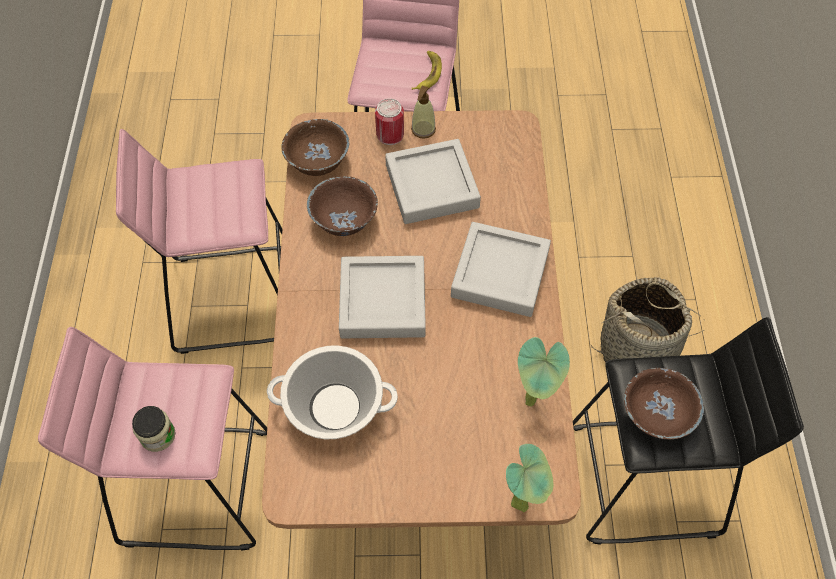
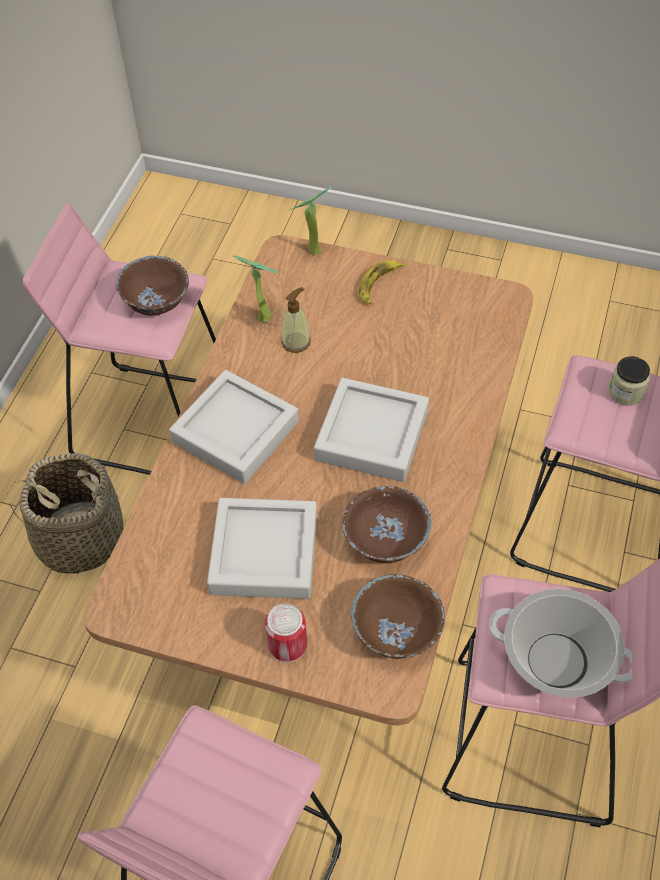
camera: 160 degrees left, 5 degrees down
(334, 407) = (450, 353): cooking pot -> cooking pot (557, 660)
(423, 129) = (240, 640): soap dispenser -> soap dispenser (296, 342)
(427, 73) = (185, 773): banana -> banana (379, 284)
(644, 480) = (154, 421): black stool -> pink stool

